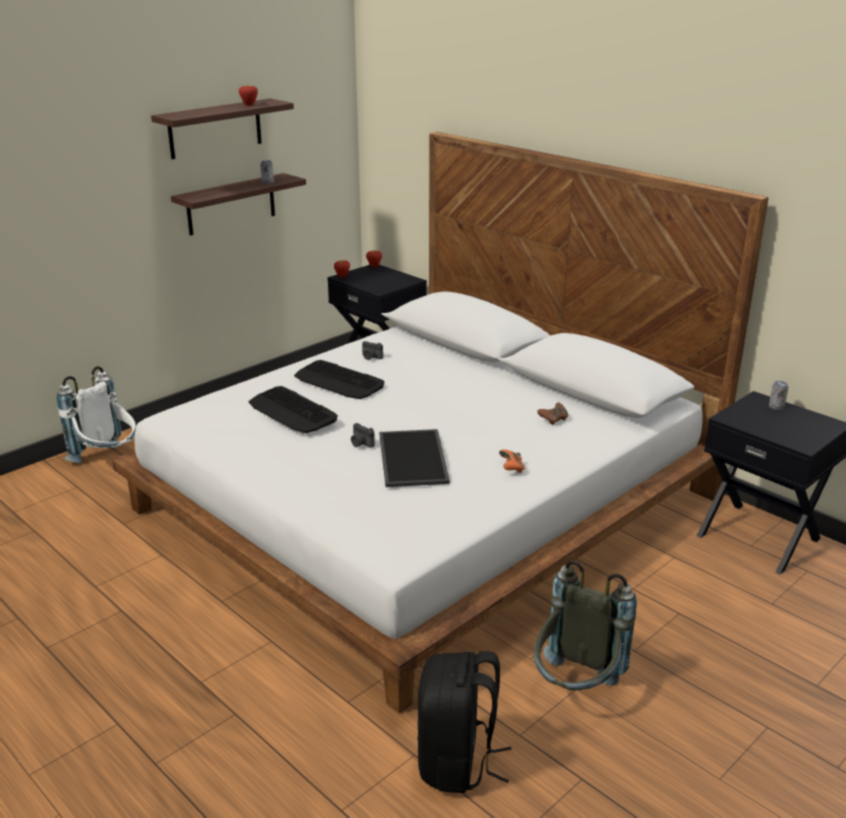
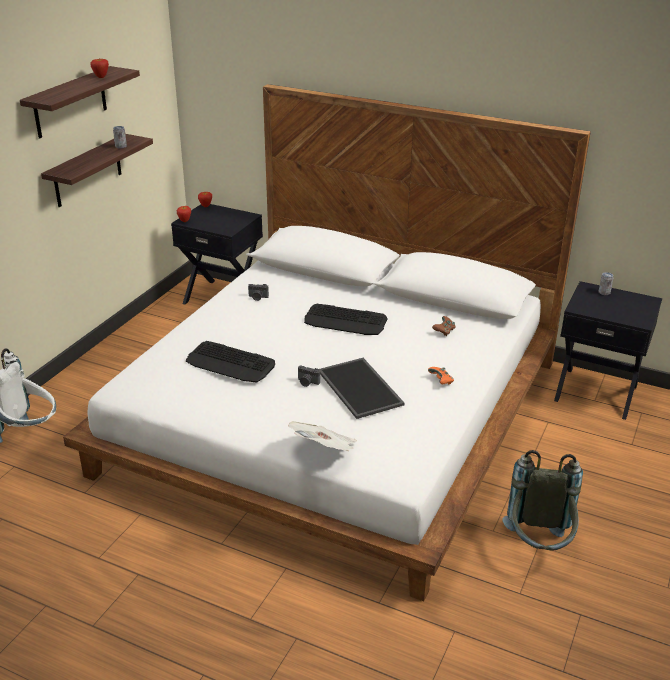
camera: 20 degrees left, 5 degrees up
(328, 510) = (324, 450): none -> newspaper
(339, 381) = (248, 326): keyboard -> keyboard (345, 321)
(457, 762) = (489, 628): black backpack -> none

